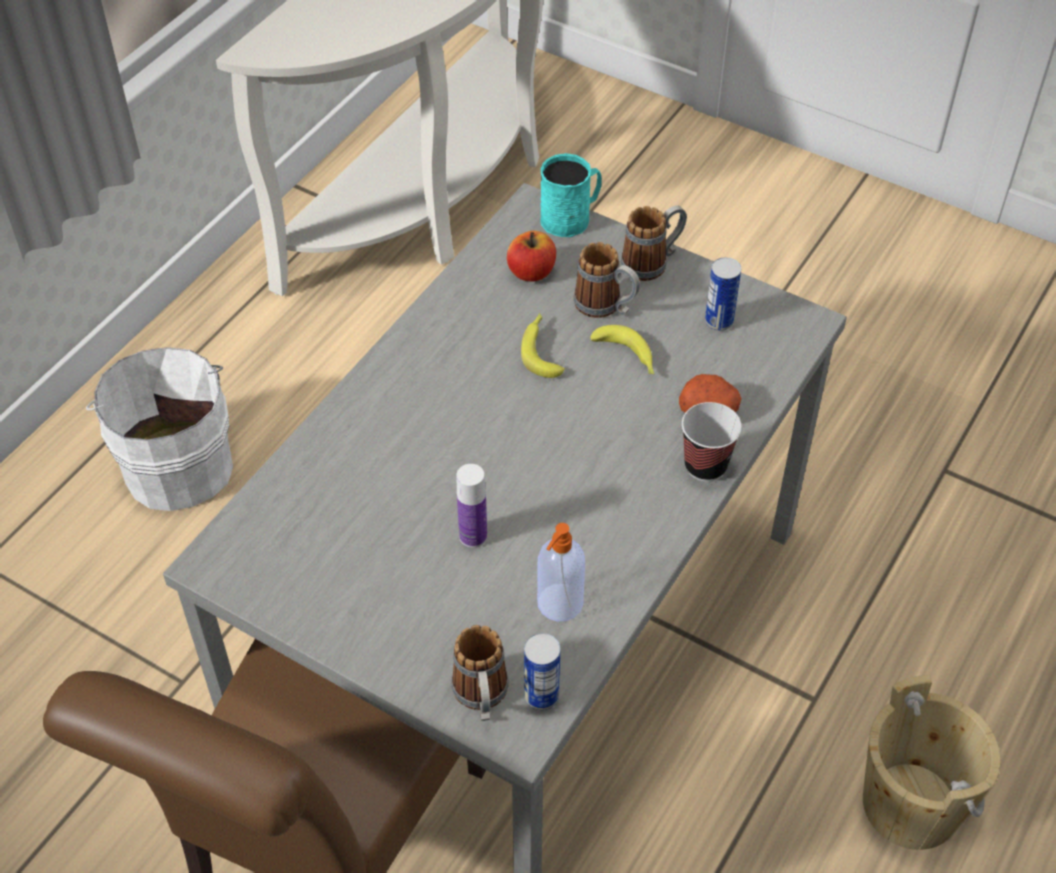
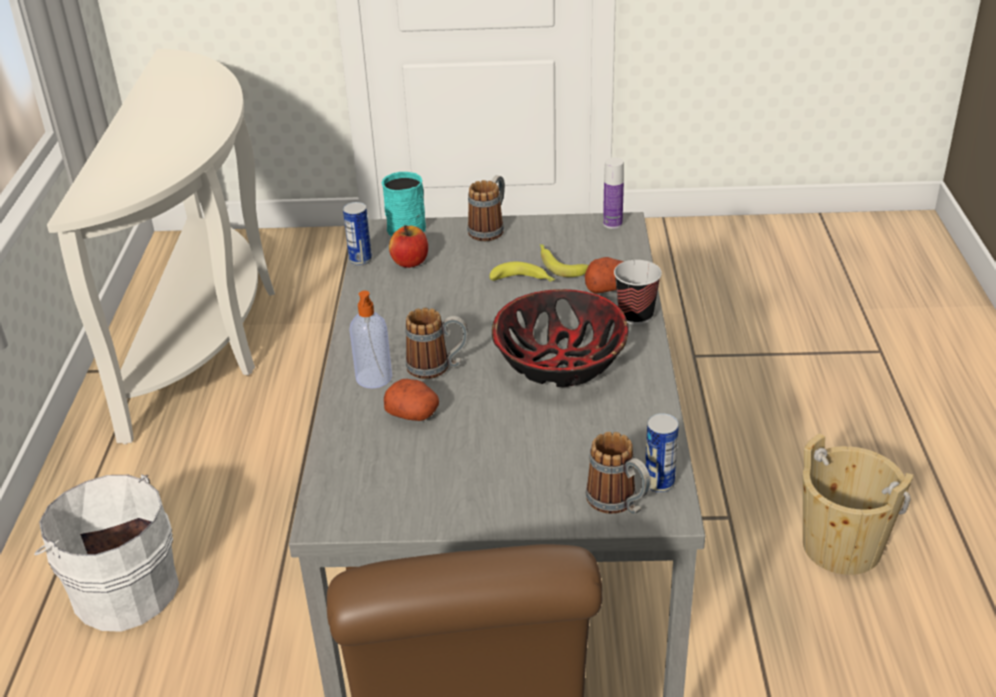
camera: 30 degrees left, 15 degrees down
(380, 480) = (414, 414): none -> potato
(473, 536) = (516, 417): bottle -> bottle (612, 224)
(542, 350) = (460, 299): banana -> banana (559, 264)
(559, 604) = (617, 428): soap dispenser -> soap dispenser (374, 379)
(573, 490) = (561, 363): none -> bowl
(606, 307) = (482, 261): mug -> mug (437, 367)
(719, 321) = (565, 242): can -> can (360, 260)

